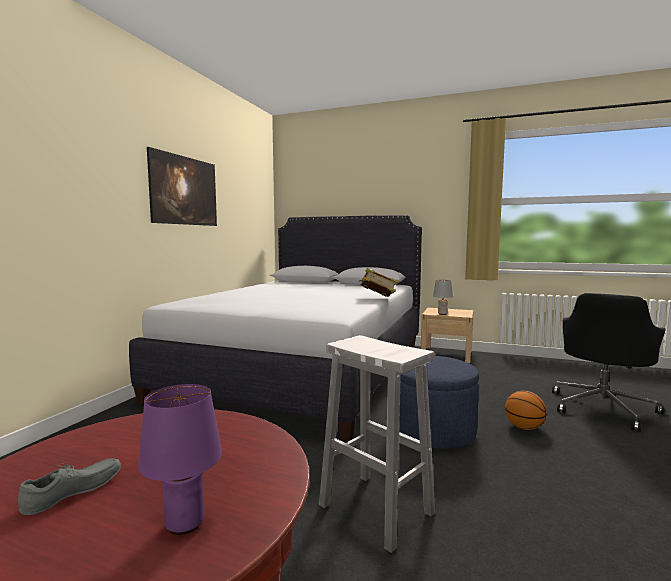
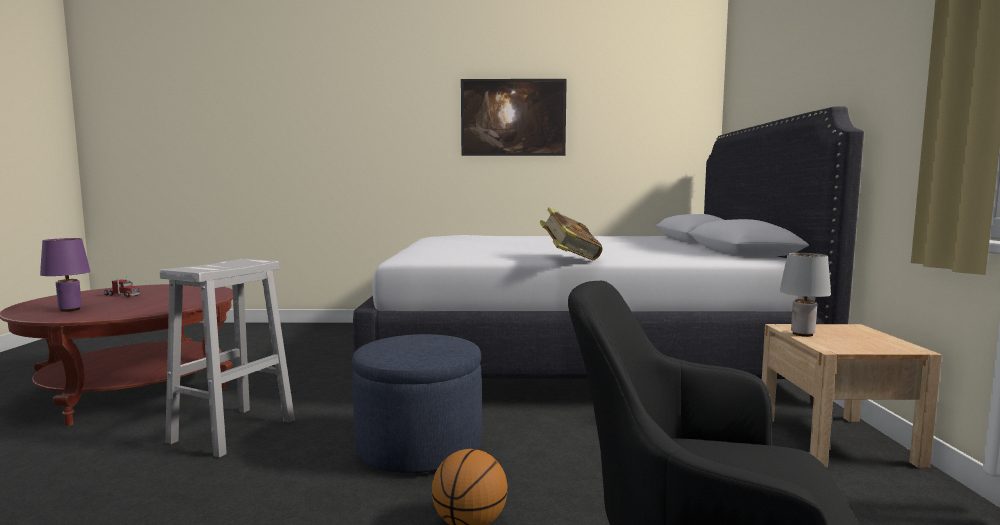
camera: 70 degrees right, 0 degrees up
(75, 493) = (122, 295): grey shoe -> toy truck

